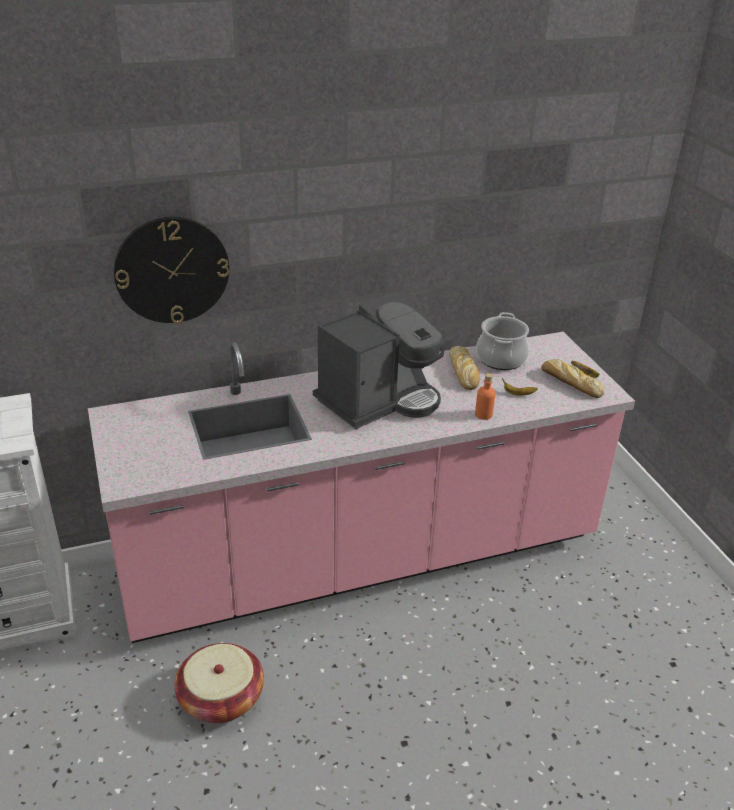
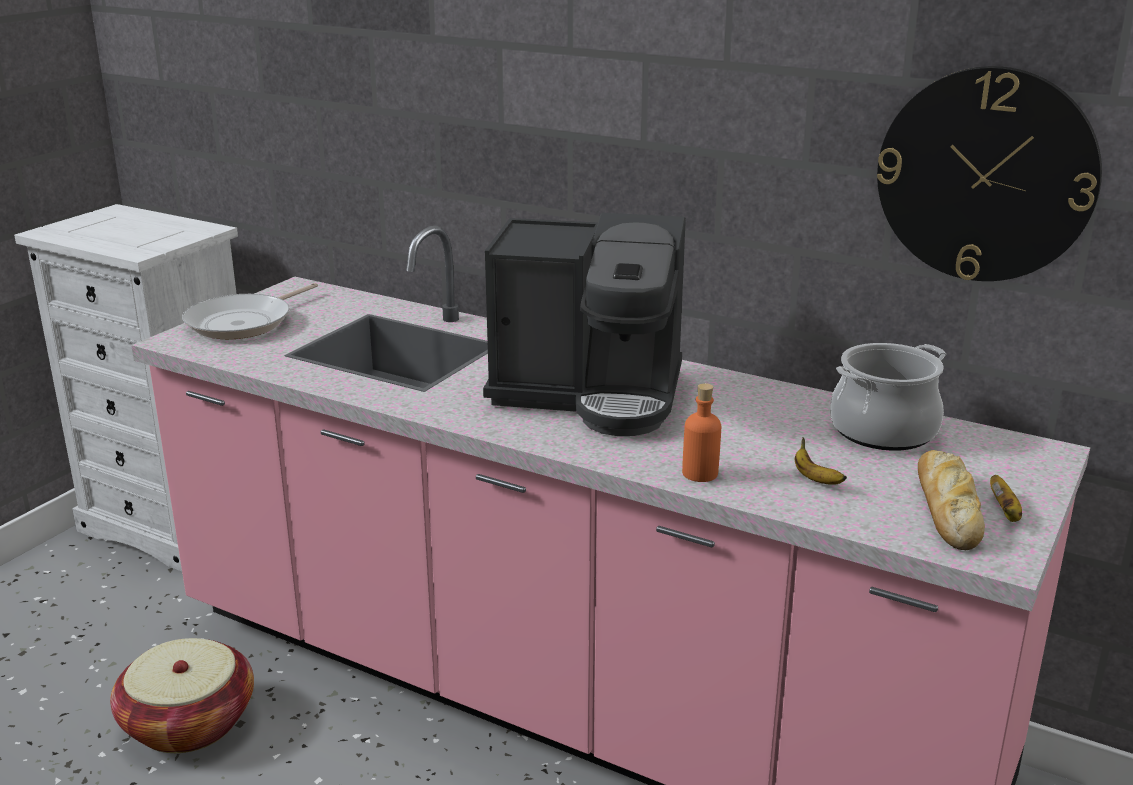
camera: 50 degrees right, 10 degrees down
(133, 452) = (244, 322): none -> frying pan
(172, 270) = (399, 98): wall clock -> wall clock (985, 175)
(463, 372) = (781, 419): bread -> none

